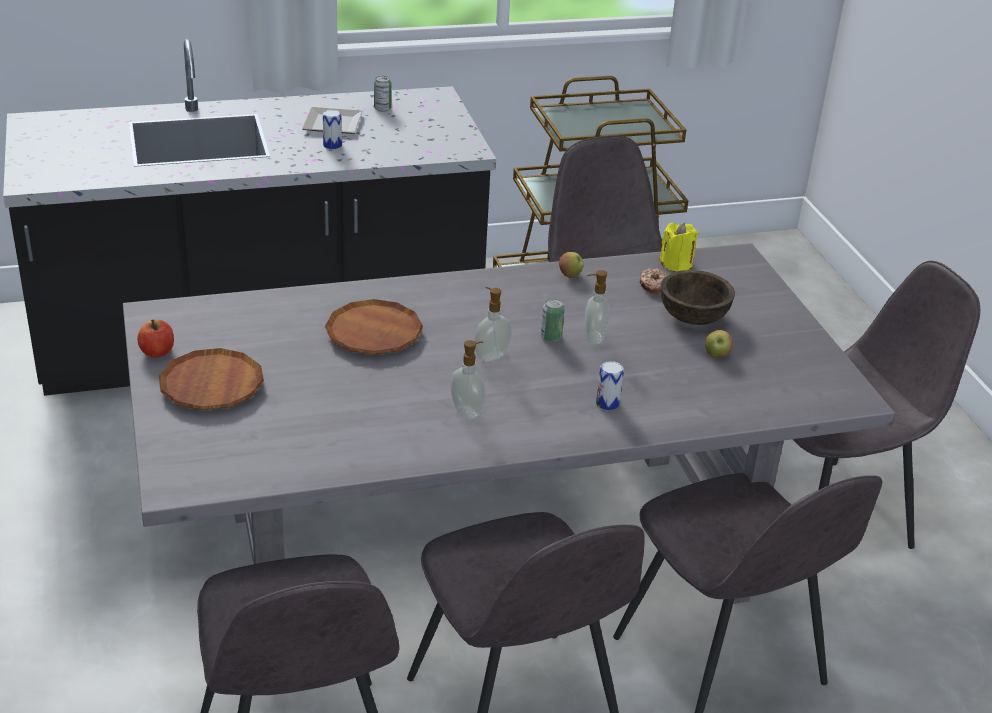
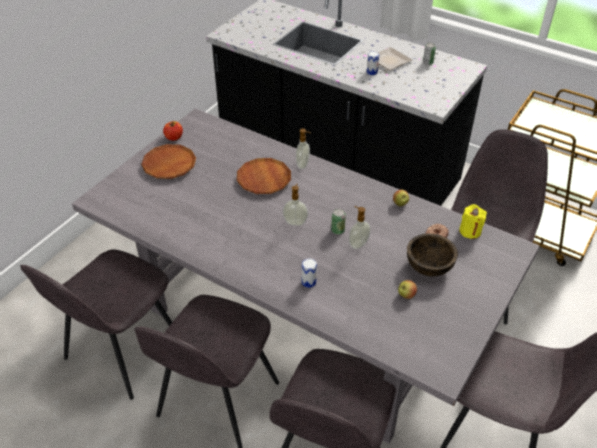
camera: 50 degrees right, 10 degrees up
(467, 411) = (243, 242): soap dispenser -> soap dispenser (303, 164)

